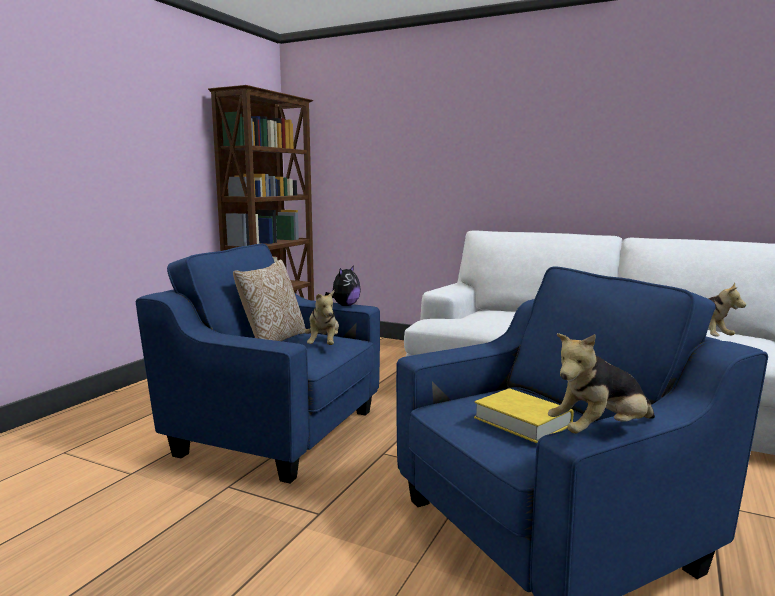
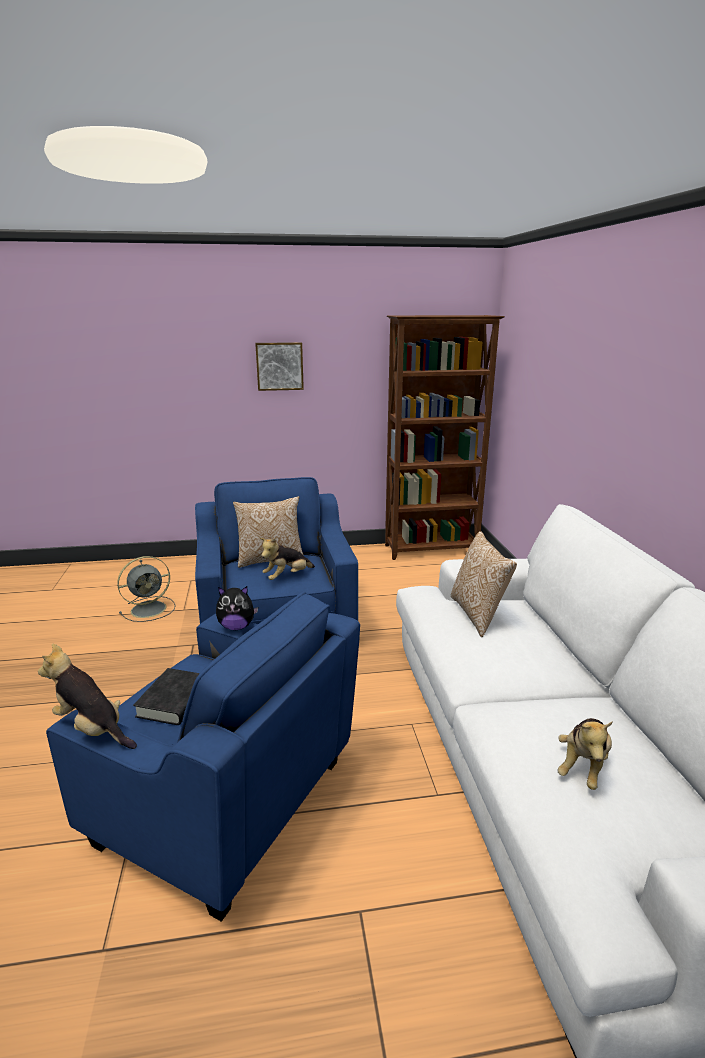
camera: 55 degrees right, 10 degrees up
(75, 497) = (150, 609): none -> grey fan
(103, 134) = (279, 366): none -> picture
(345, 305) = (340, 549): plush toy -> plush toy (236, 627)
(499, 315) = (478, 614): none -> pillow
(522, 421) = (174, 701): yellow book -> black book

